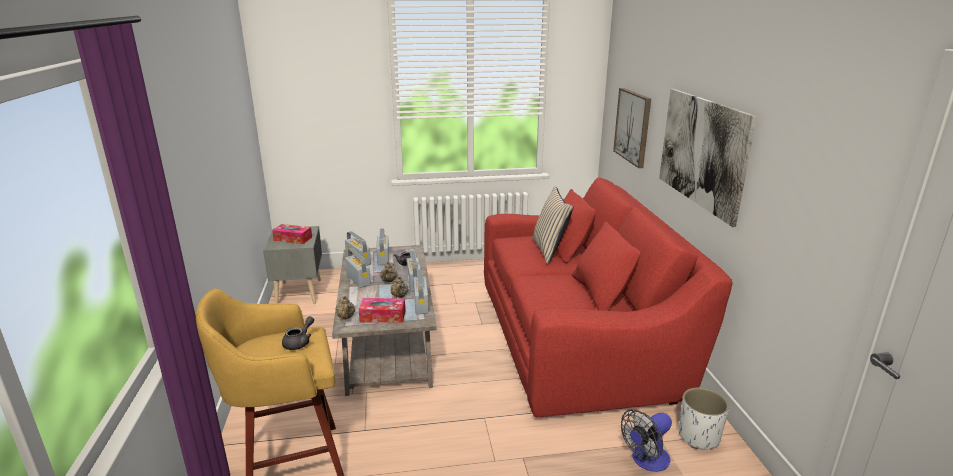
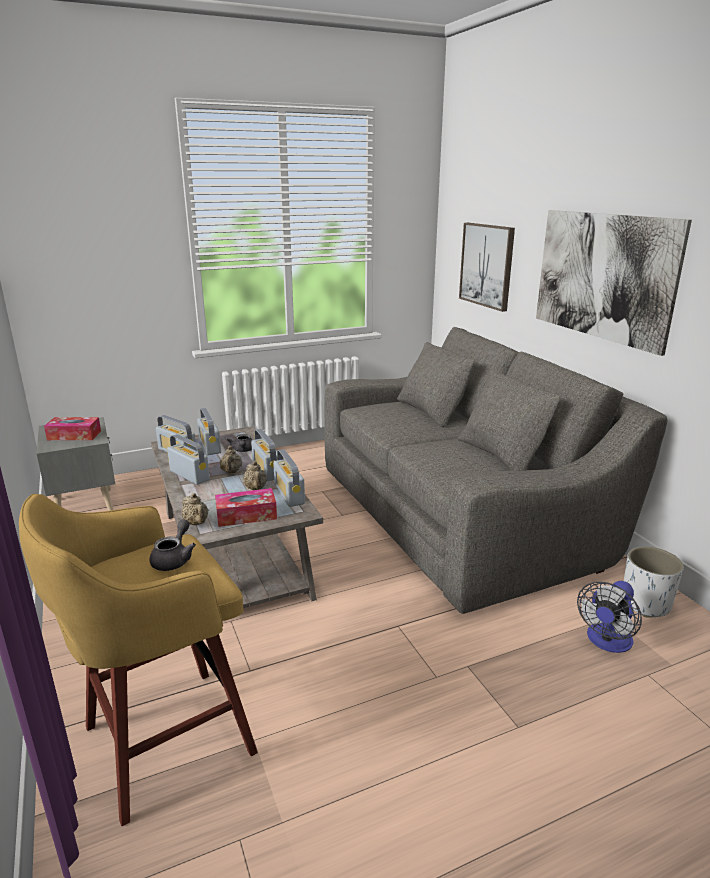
camera: 15 degrees left, 0 degrees up
(550, 250) = (417, 414): beige pillow -> none
(578, 336) = (460, 514): red sofa -> grey sofa

